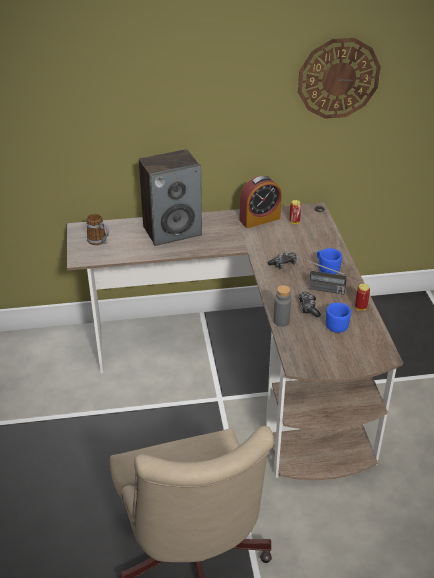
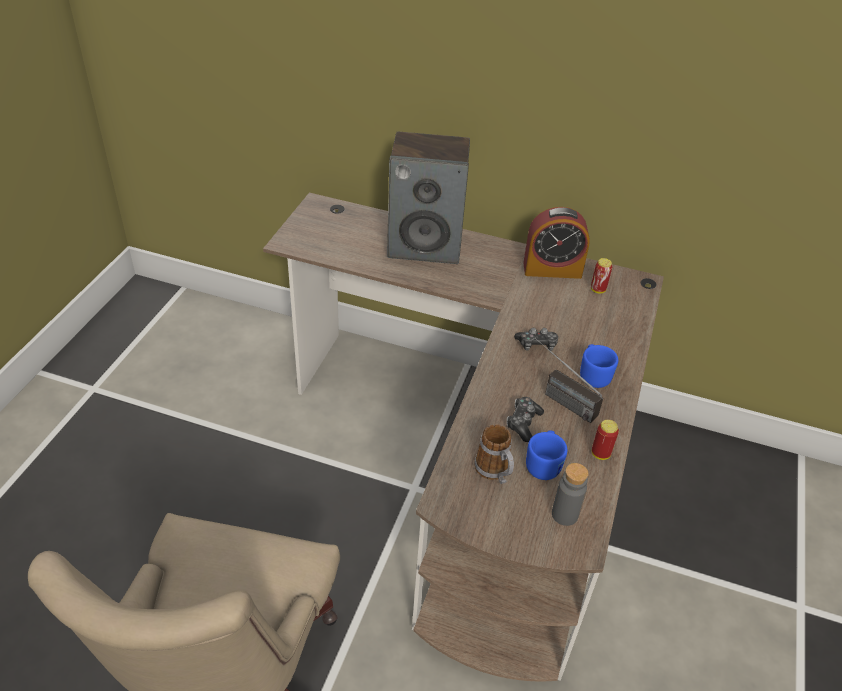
camera: 25 degrees right, 5 degrees up
(100, 241) = (327, 229): mug -> mug (495, 472)
(281, 321) = (470, 427): grey bottle -> grey bottle (564, 514)
(338, 78) = (727, 92): wall clock -> none

